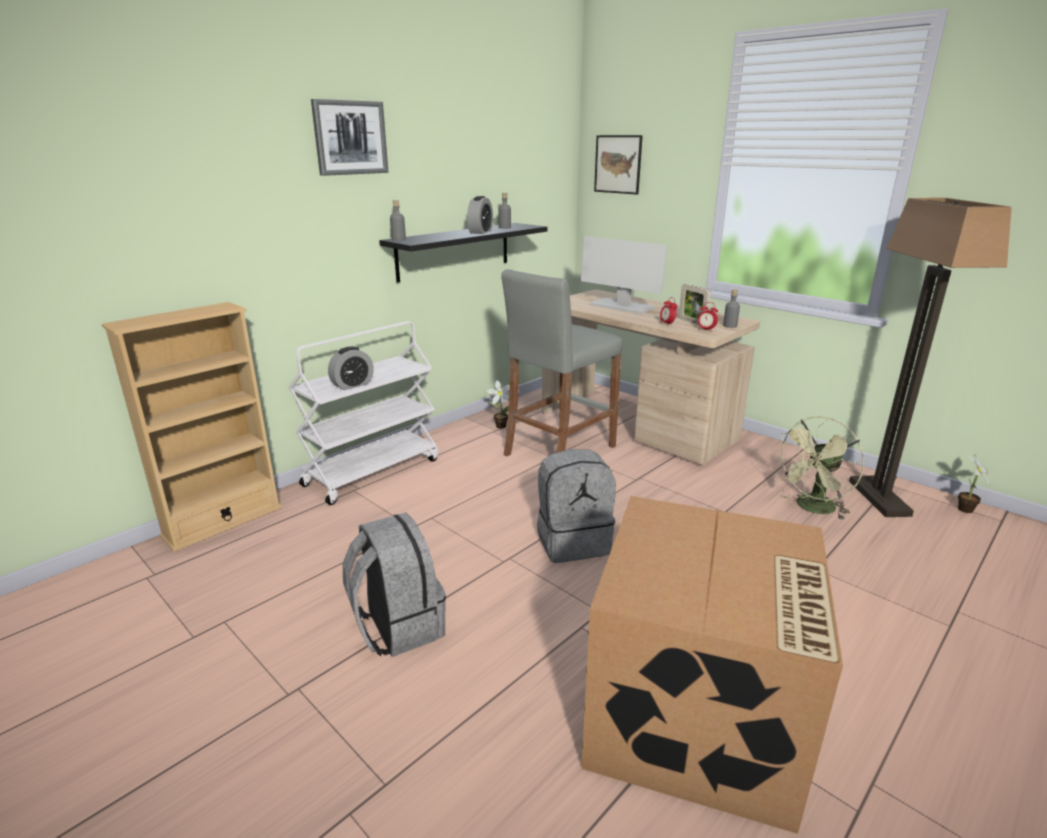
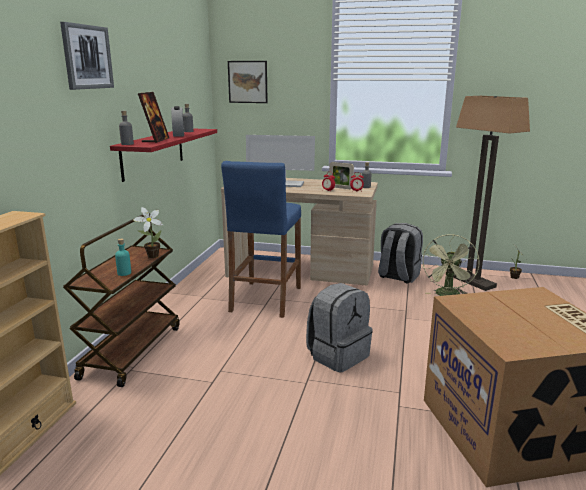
camera: 30 degrees left, 5 degrees down
(352, 385) = (124, 273): alarm clock -> turquoise bottle
(372, 471) = (132, 351): white cart -> brown cart
(397, 626) = (278, 454): grey backpack -> grey backpack (398, 276)
(438, 237) = (155, 140): none -> picture frame
(454, 251) = (153, 153): black shelf -> red shelf
(499, 426) = (202, 292): potted plant -> potted plant (151, 256)
(559, 450) = (265, 299): grey stool -> blue stool

